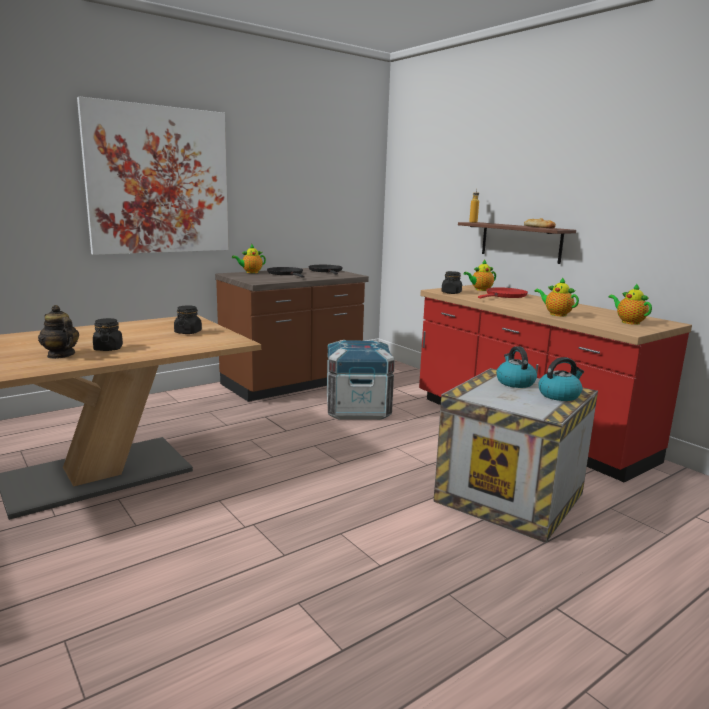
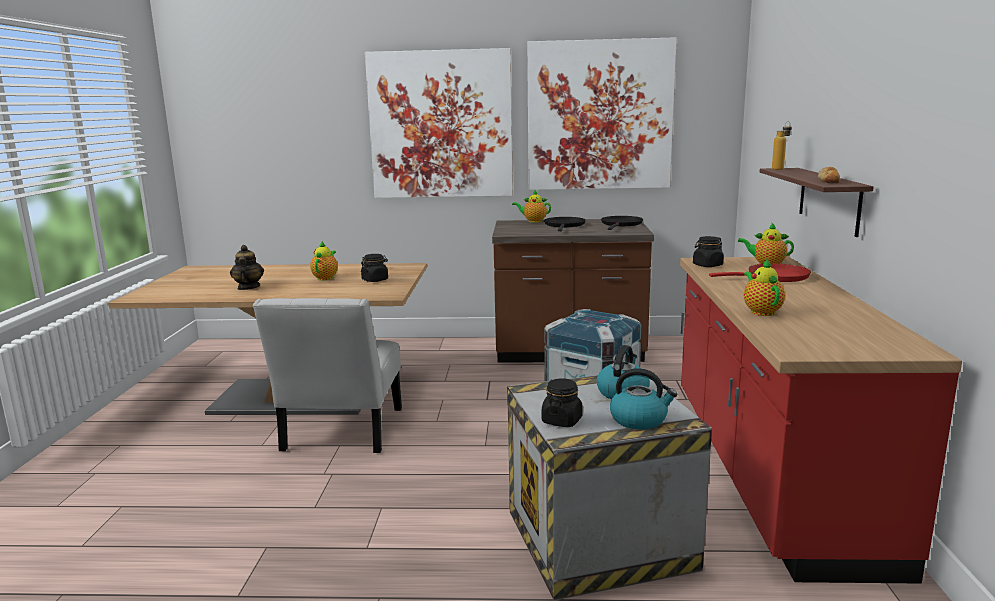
camera: 40 degrees right, 0 degrees up
(108, 348) = (287, 287): black jar -> black jar (562, 421)
(202, 490) = (341, 433): none -> white chair
(293, 180) = (599, 115): none -> picture
(628, 322) = (844, 339): teapot -> teapot (326, 278)

